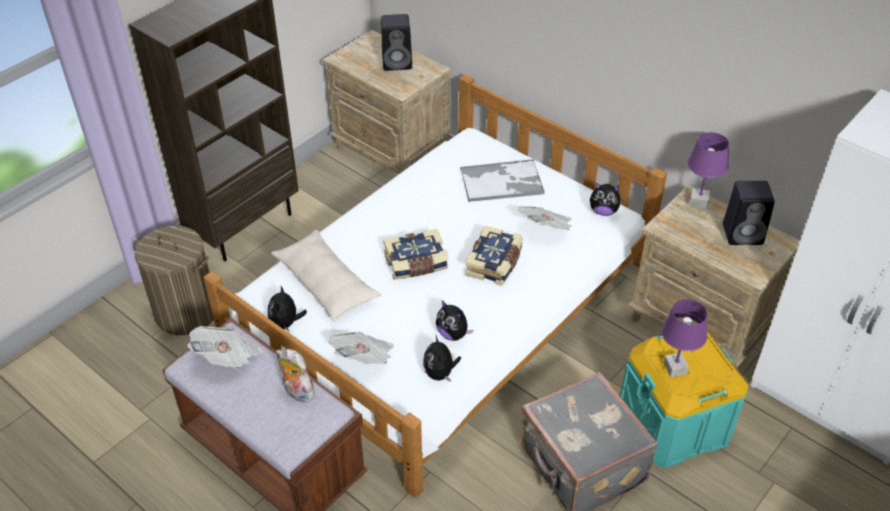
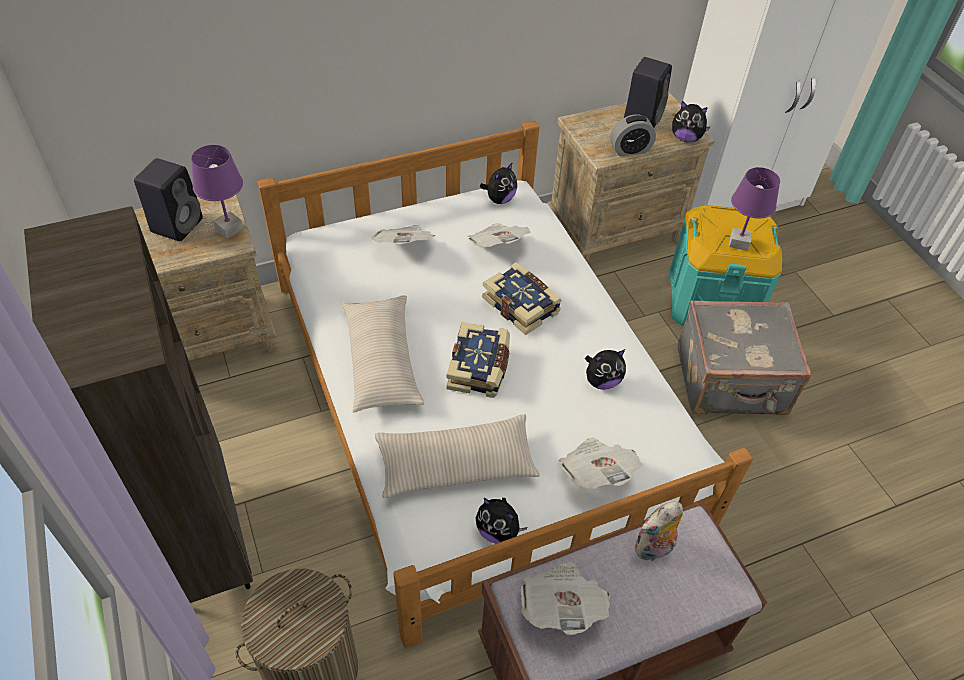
camera: 65 degrees left, 5 degrees up
(387, 214) = (382, 361): none -> beige pillow
(440, 373) = (650, 415): plush toy -> plush toy (686, 138)
(502, 181) = (404, 247): tray -> newspaper
(688, 239) = (630, 150): none -> alarm clock
(698, 202) = (585, 122): purple table lamp -> purple table lamp (229, 229)

